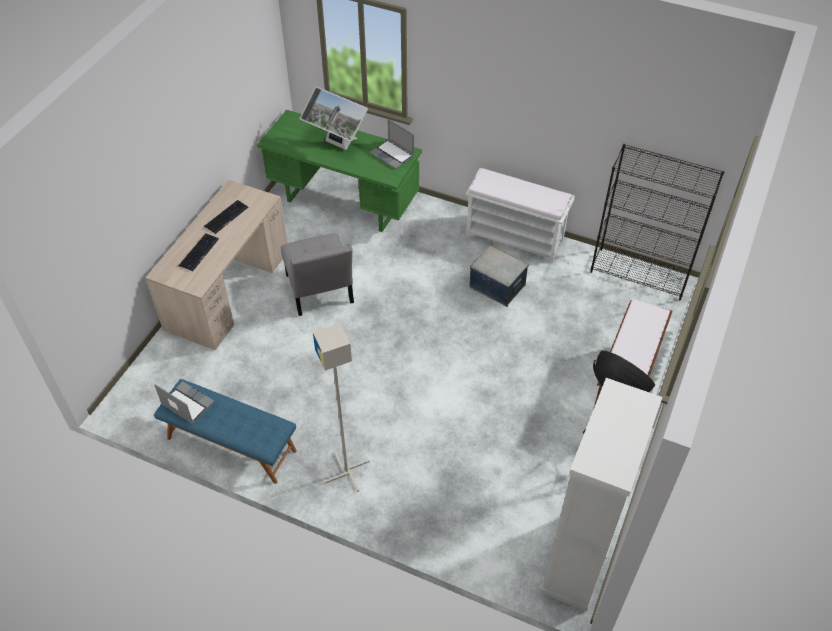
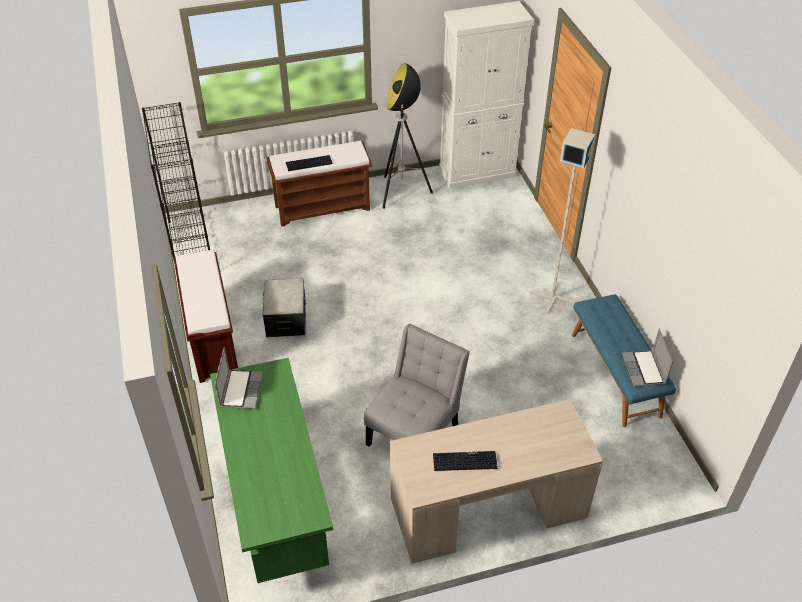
camera: 130 degrees left, 5 degrees down
(199, 252) = (529, 444): keyboard -> keyboard (309, 163)
(337, 144) = (265, 448): monitor -> none
(515, 237) = (211, 339): white bench -> brown bench

